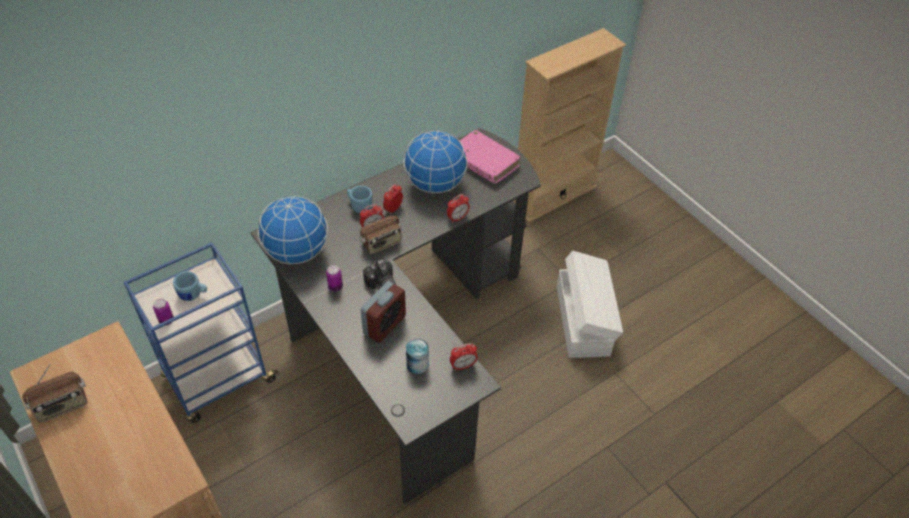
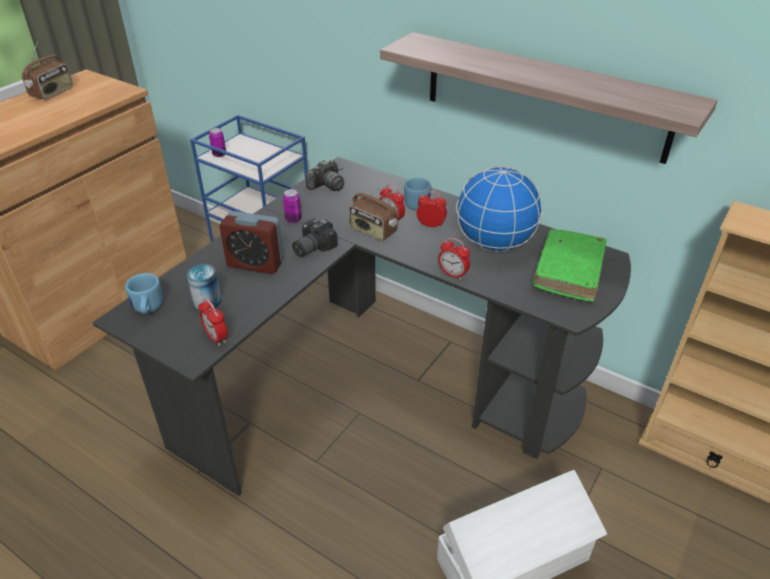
camera: 70 degrees right, 10 degrees down
(62, 406) = (52, 93): radio -> radio turned 105 degrees counterclockwise
(193, 295) = (253, 158): blue mug -> blue mug (147, 309)
(296, 252) = (326, 186): globe -> camera
(407, 76) = (544, 96): none -> shelf
(484, 162) = (568, 271): pink book -> green book

